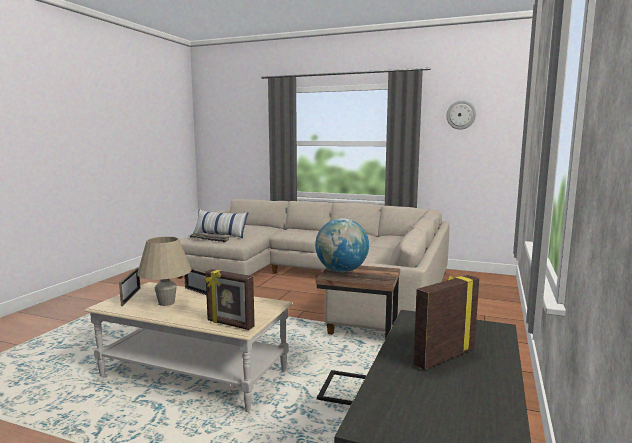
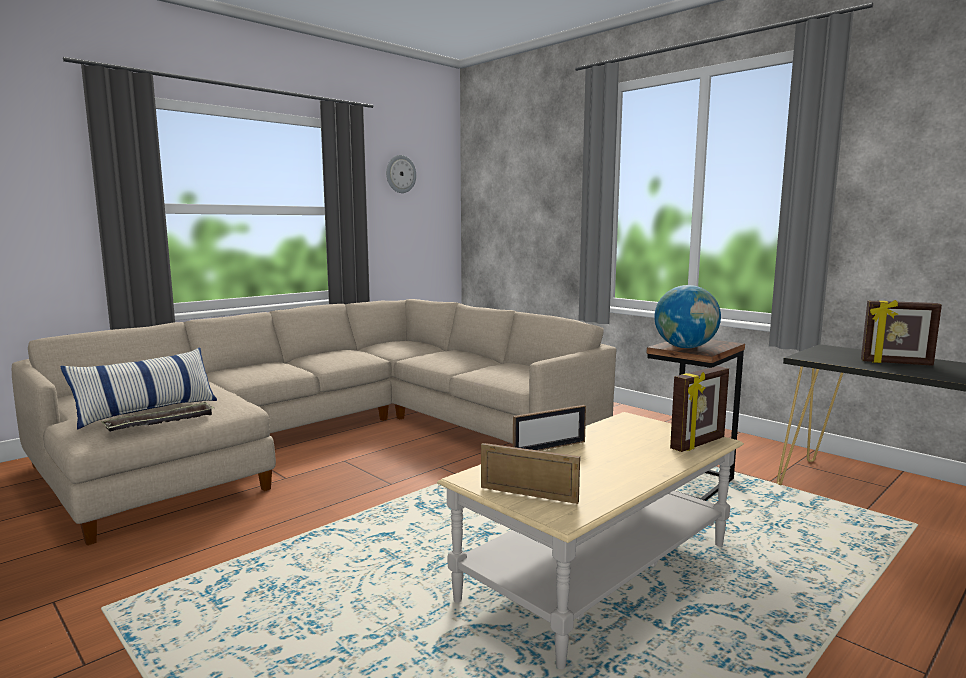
camera: 65 degrees left, 0 degrees up
(166, 303) = (585, 471): beige table lamp -> none
(443, 357) = (896, 363): picture frame -> picture frame turned 60 degrees counterclockwise

